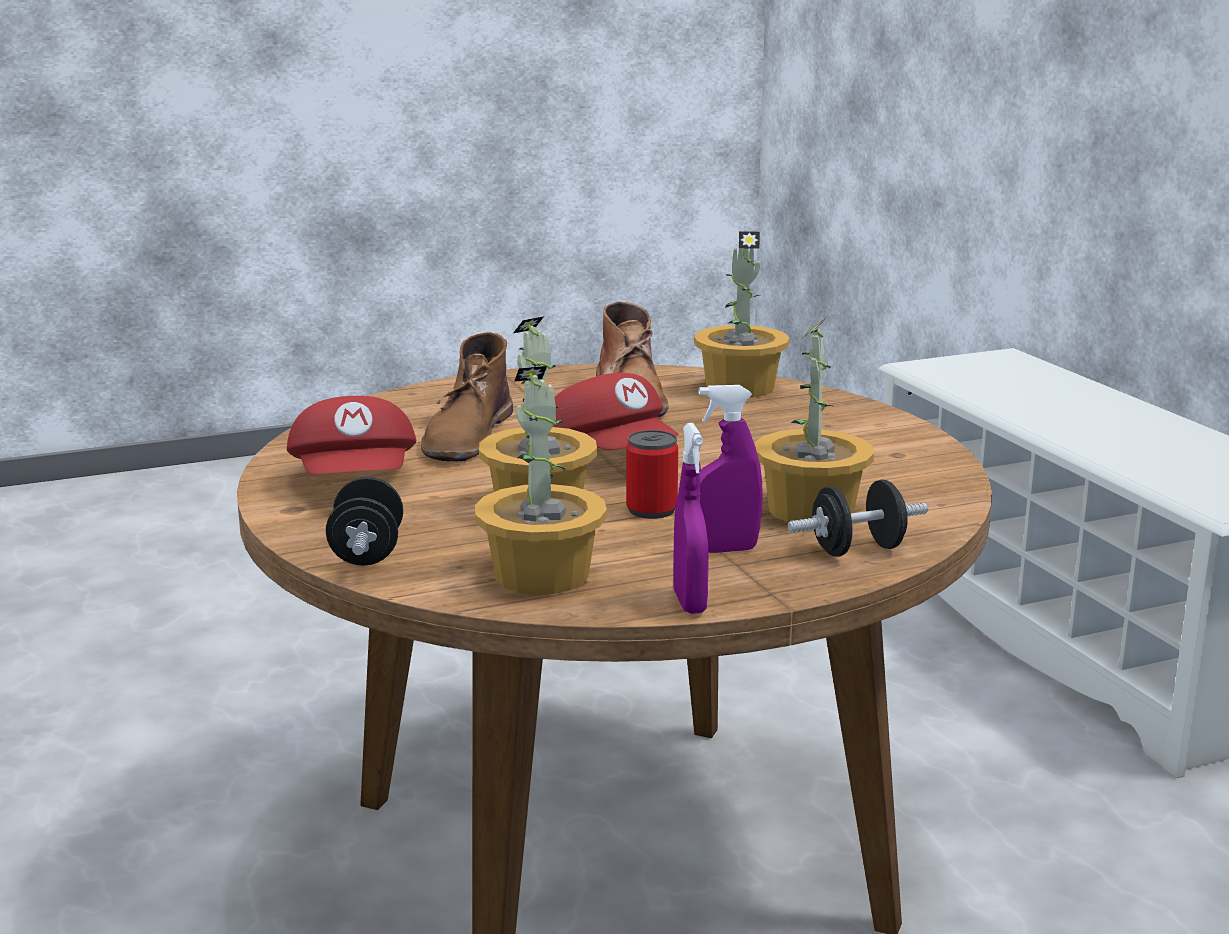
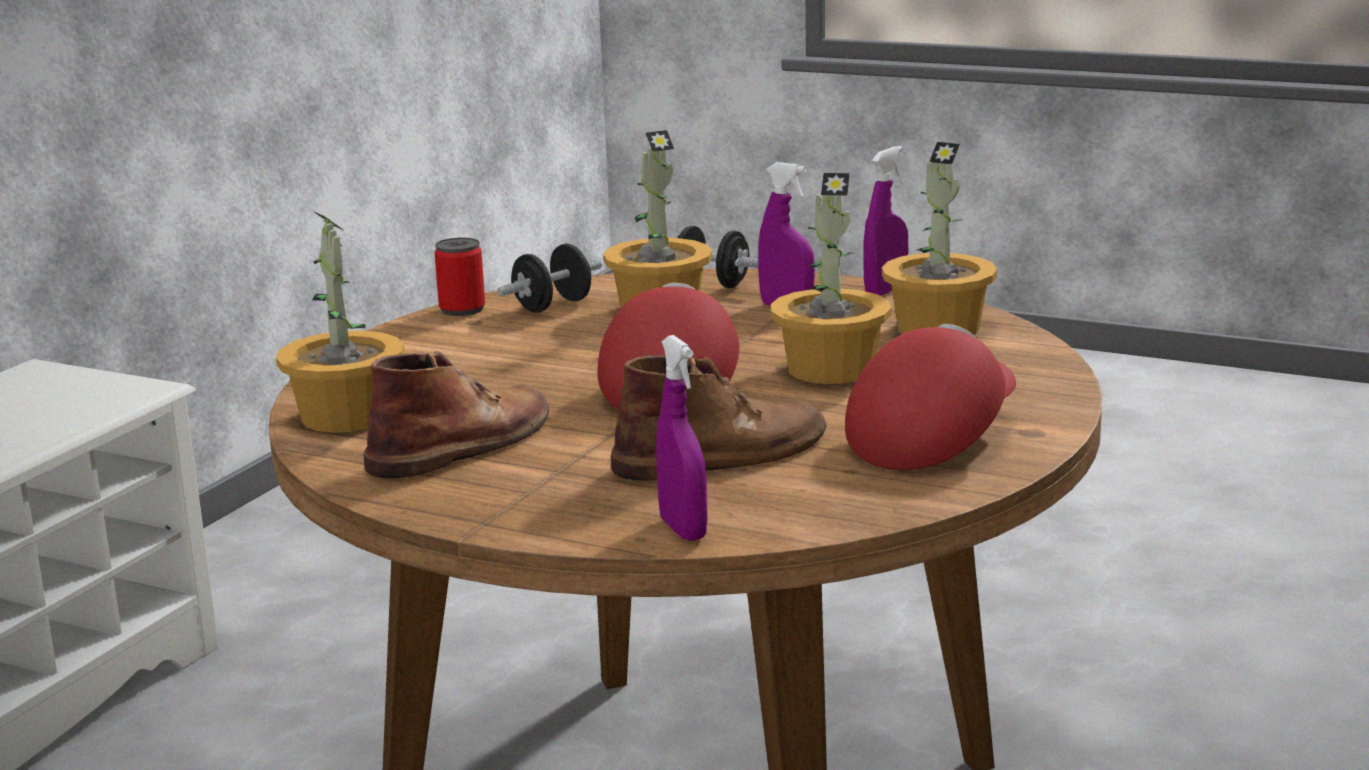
camera: 130 degrees left, 0 degrees up
(367, 553) = (1031, 377): black dumbbell -> black dumbbell (553, 306)
(399, 401) = (683, 530): none -> purple spray bottle
(651, 510) = (759, 342): can -> can (462, 309)

